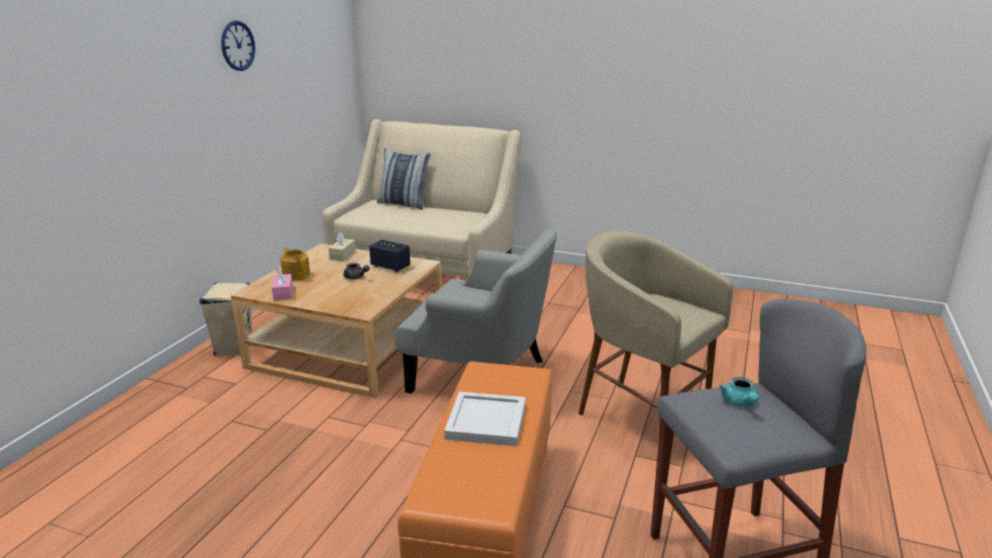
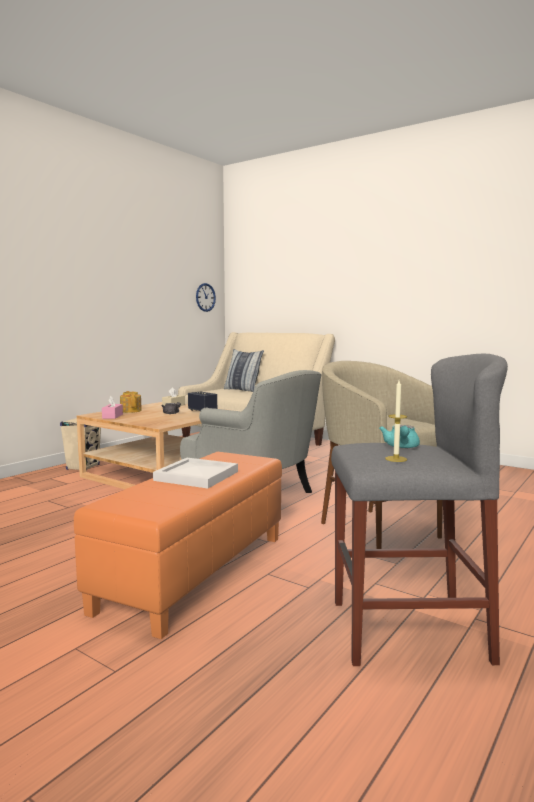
camera: 15 degrees right, 15 degrees down
(237, 46) = (124, 258): wall clock -> wall clock (205, 297)
(753, 433) = (396, 459): none -> candle

